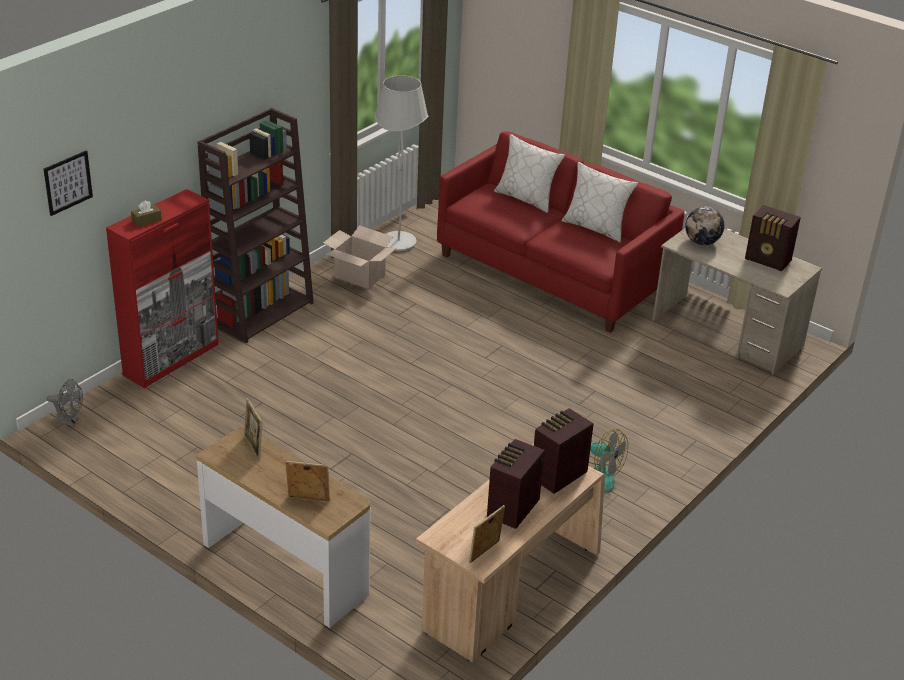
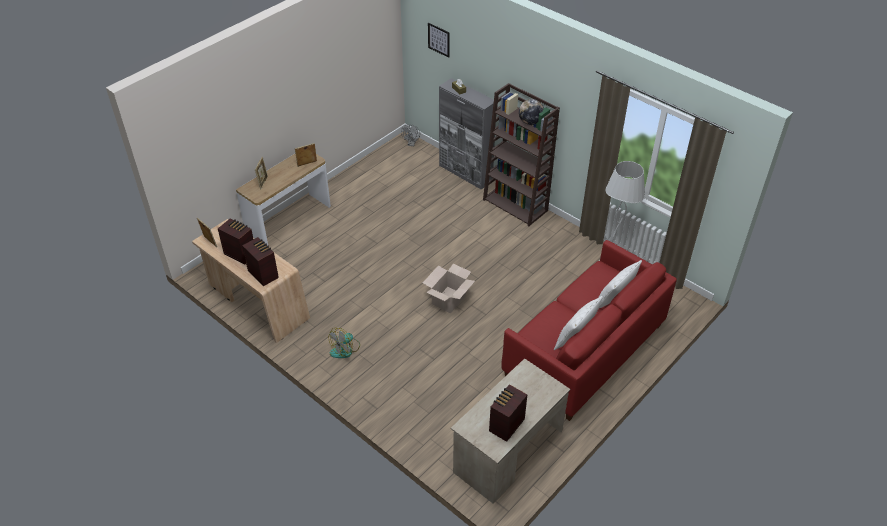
camera: 95 degrees right, 10 degrees up
(172, 359) = (465, 173): red cabinet -> grey cabinet
(360, 276) = (563, 247): cardboard box -> cardboard box (449, 300)
(702, 242) = (531, 385): globe -> globe (530, 122)

